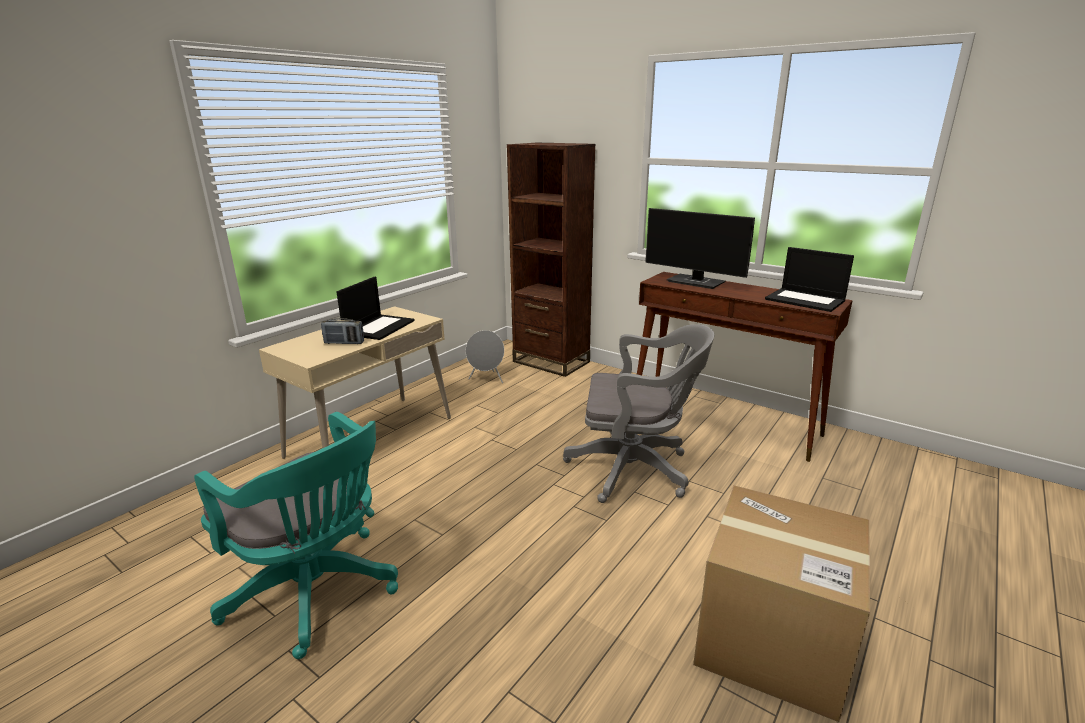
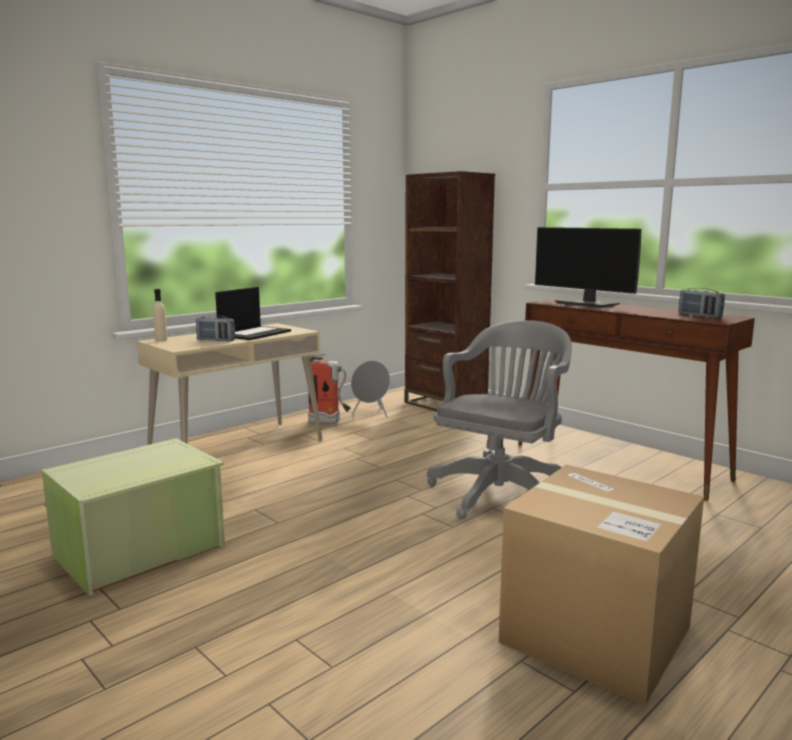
camera: 10 degrees right, 10 degrees down
(285, 346) = (161, 340): none -> beige bottle
(318, 592) = (142, 551): turquoise office chair -> green storage box
(451, 393) = (330, 422): none -> fire extinguisher
(635, 469) = (501, 491): grey office chair -> grey office chair turned 75 degrees counterclockwise
(806, 300) = (699, 316): laptop -> radio

